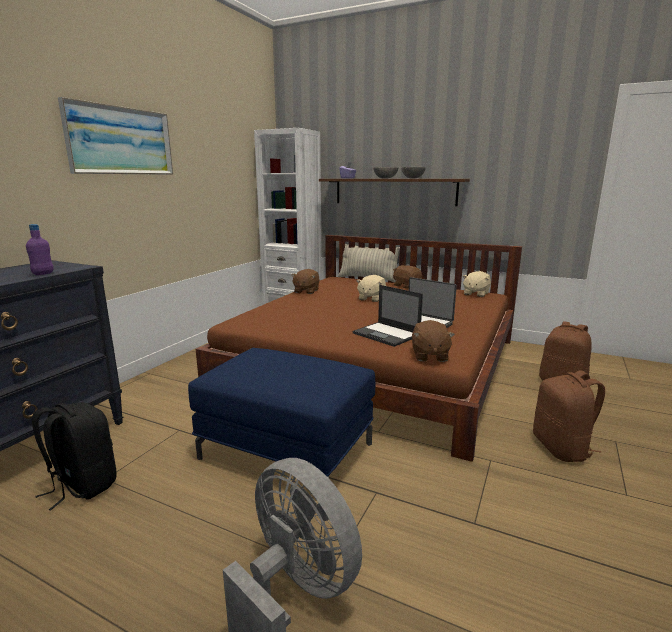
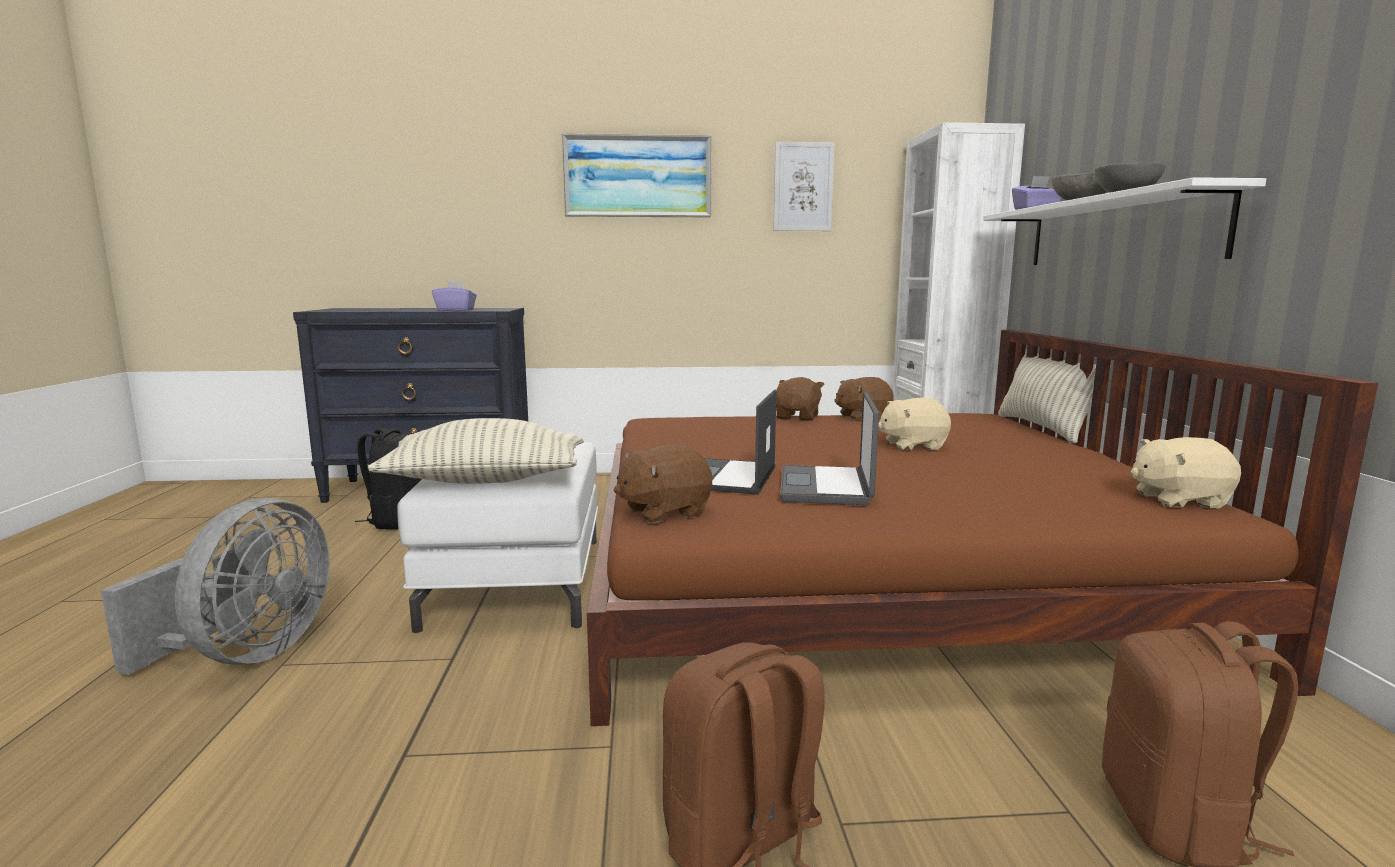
camera: 60 degrees right, 5 degrees down
(43, 274) = (455, 310): purple bottle -> purple tissue box
(213, 154) = (803, 187): none -> picture
(287, 450) = (518, 581): blue ottoman -> white ottoman
(330, 383) = (485, 480): none -> pillow
(394, 191) = (1117, 232): brown shelf -> white shelf
(406, 286) = (1067, 451): brown plush toy -> brown plush toy (798, 417)

